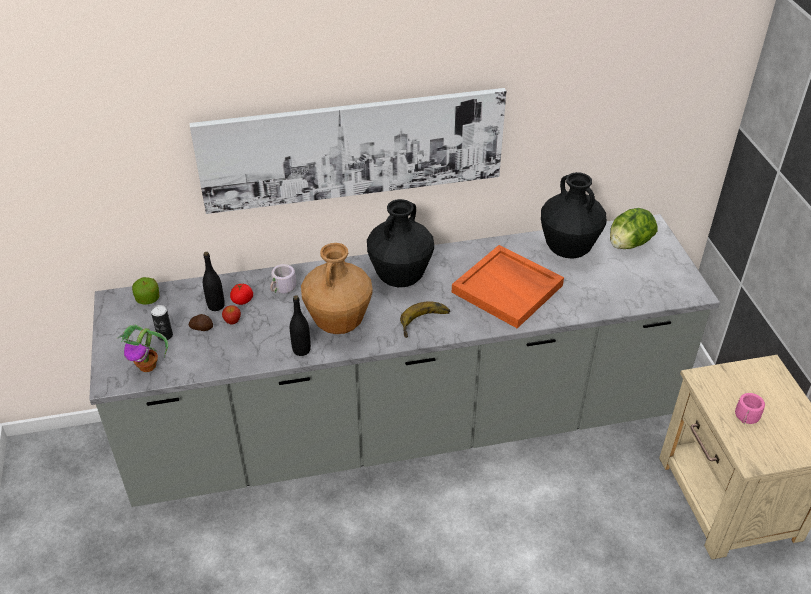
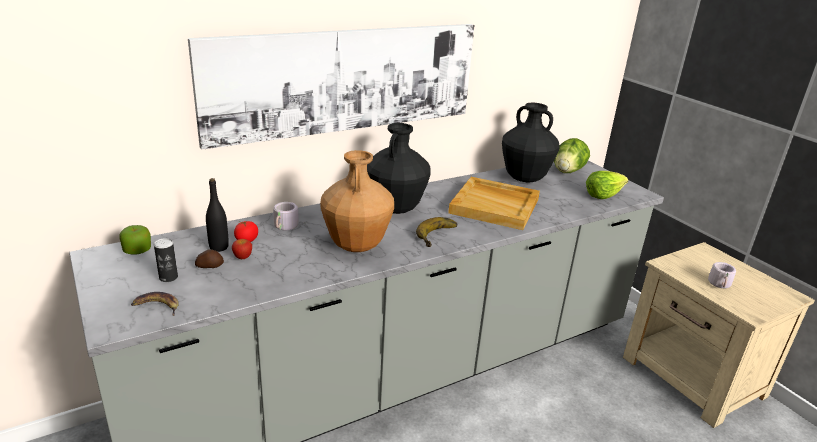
camera: 20 degrees left, 15 degrees down
(148, 366) = (157, 306): potted plant -> banana
(301, 350) = (329, 270): black bottle -> none
(508, 289) = (495, 206): orange tray -> beige tray
(645, 288) = (603, 195): none -> lettuce
(747, 418) = (721, 285): pink mug -> grey mug

